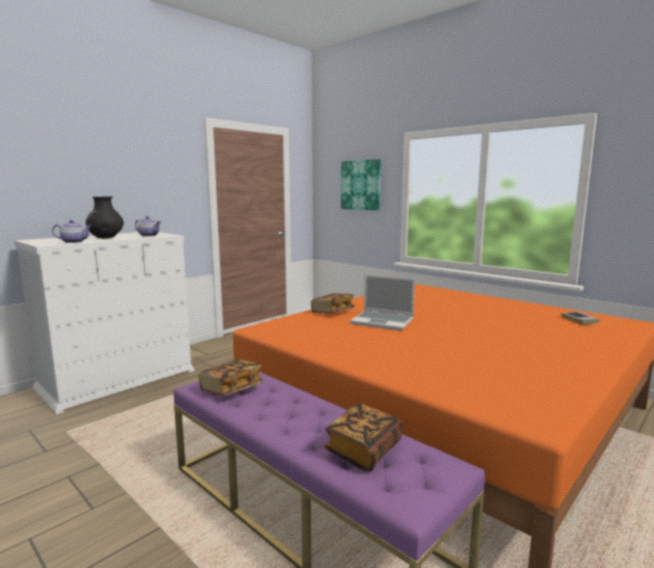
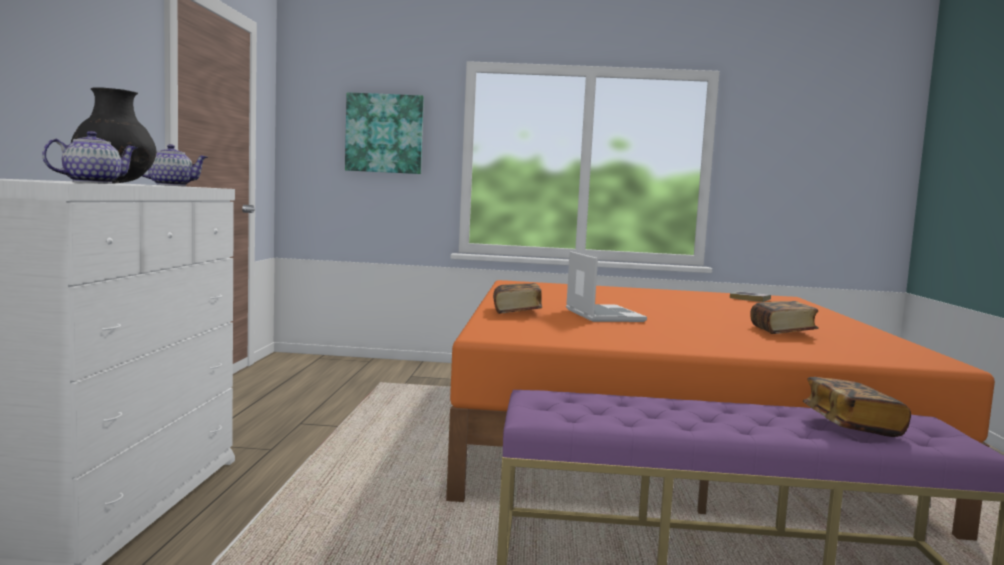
camera: 40 degrees left, 5 degrees down
(231, 389) = (590, 411): book -> book (782, 332)
(383, 322) = (602, 315): laptop -> laptop turned 90 degrees counterclockwise

